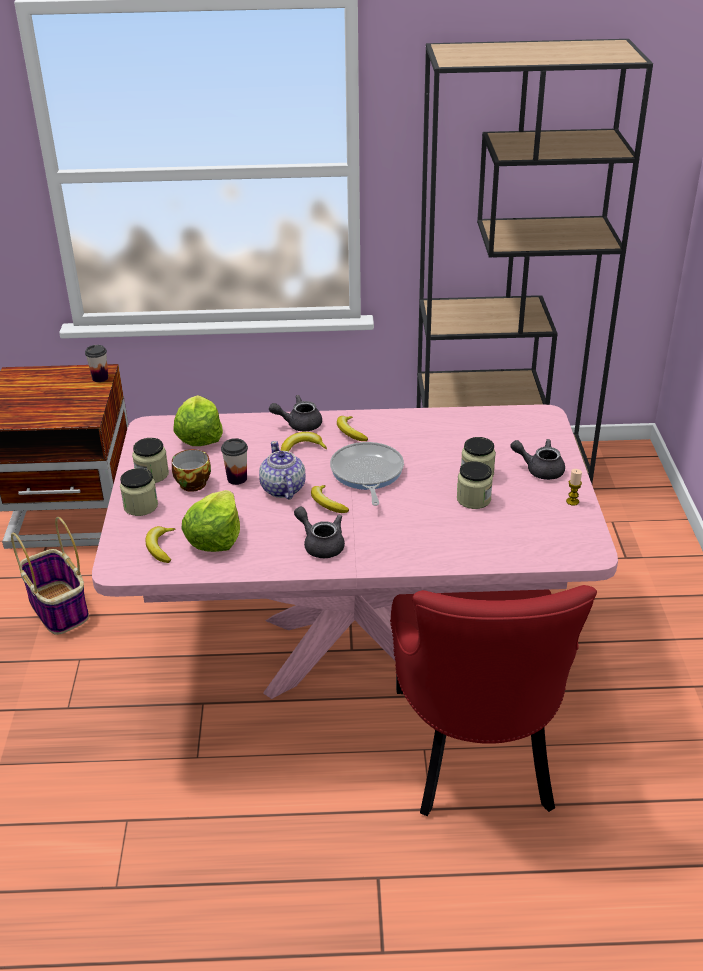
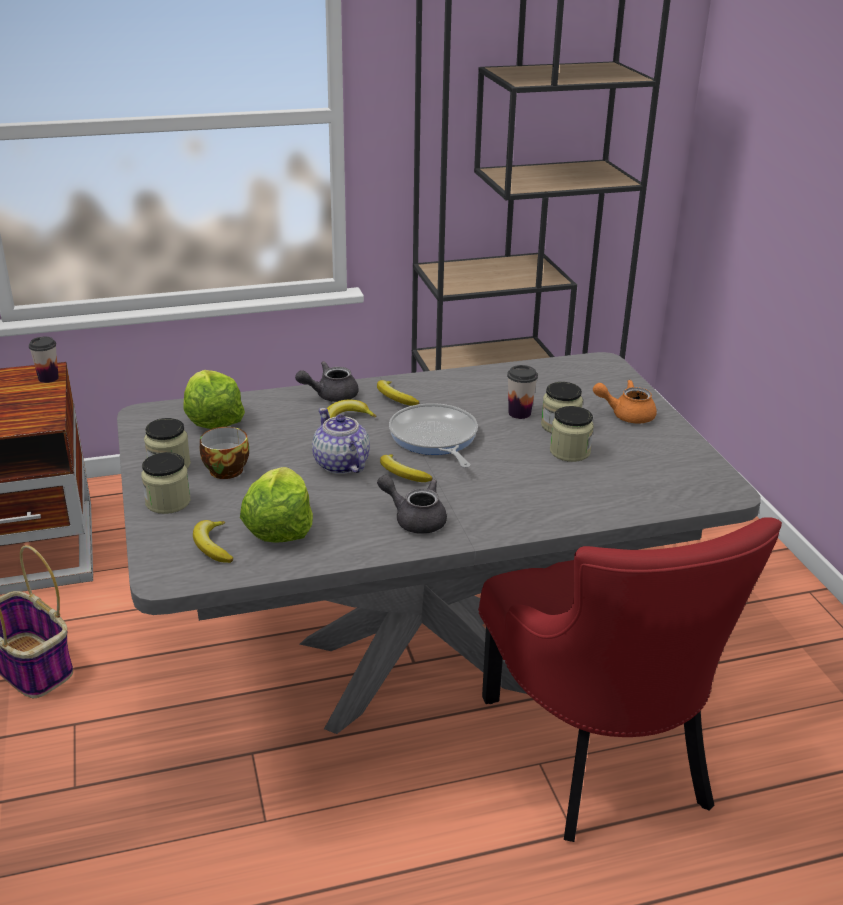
camera: 15 degrees left, 5 degrees down
(237, 479) = (279, 459): cup -> cup (519, 413)
(354, 651) = (417, 664): pink dining table -> grey dining table
(539, 469) = (626, 415): grey teapot -> orange teapot
(572, 501) = (679, 442): candle -> none

